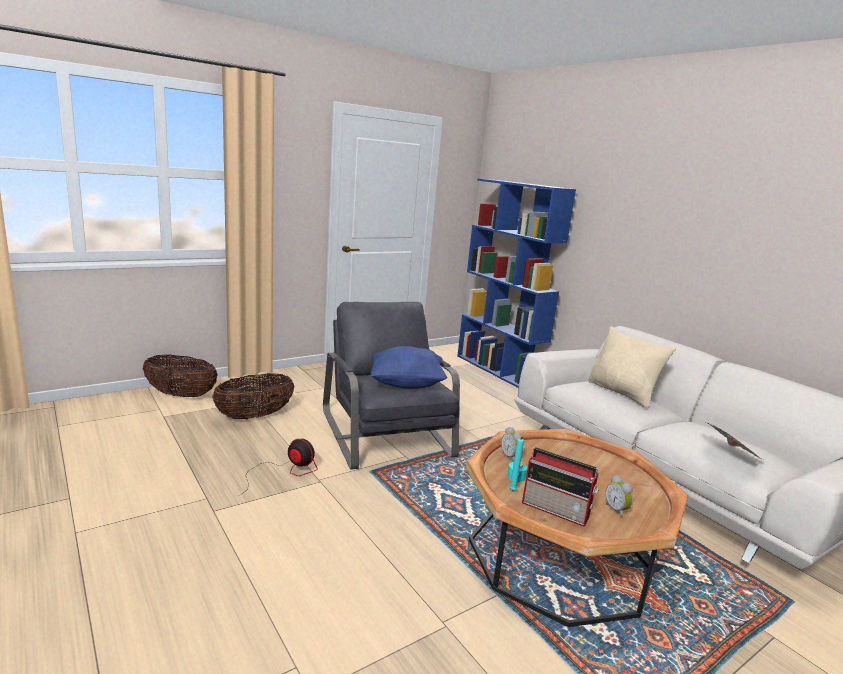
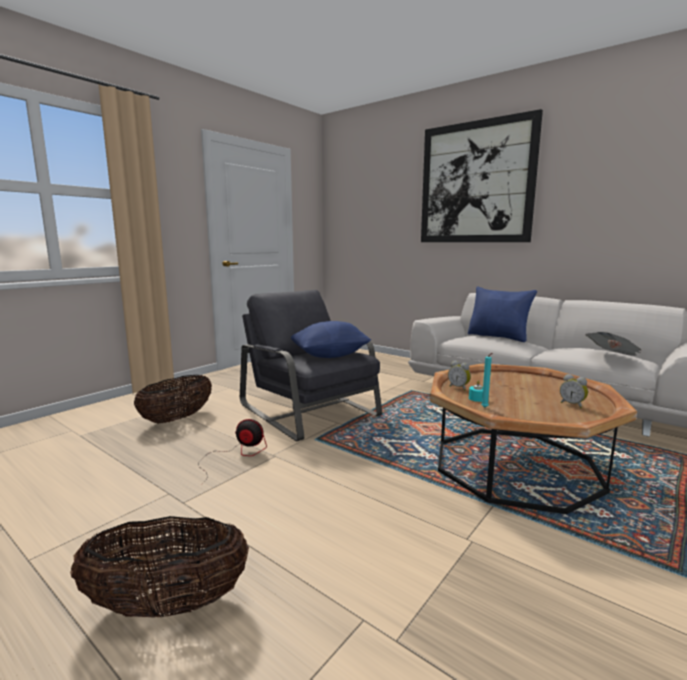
camera: 15 degrees left, 5 degrees down
(181, 395) = (89, 415): basket -> basket (168, 605)
(499, 370) = (367, 354): blue bookcase -> none
(557, 510) = (531, 413): radio -> none
(622, 393) = (498, 337): beige pillow -> blue pillow
(649, 190) = (476, 183): none -> picture

